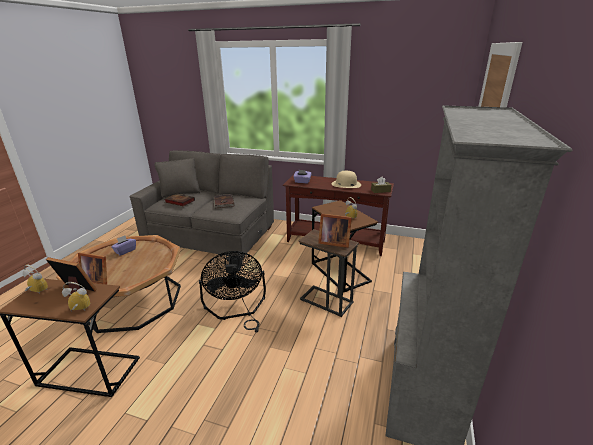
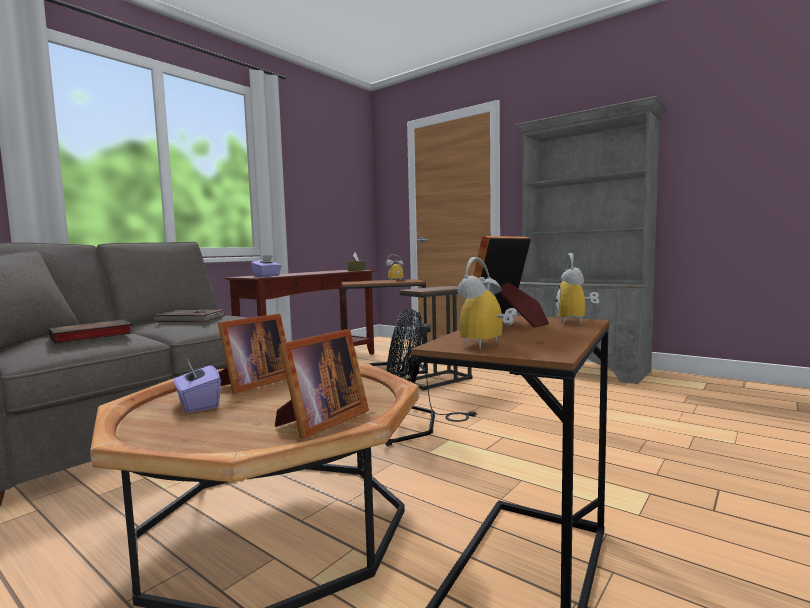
camera: 70 degrees left, 20 degrees down
(333, 242) = (440, 287): picture frame -> picture frame (253, 384)
(346, 184) = (314, 272): beige hat -> none

